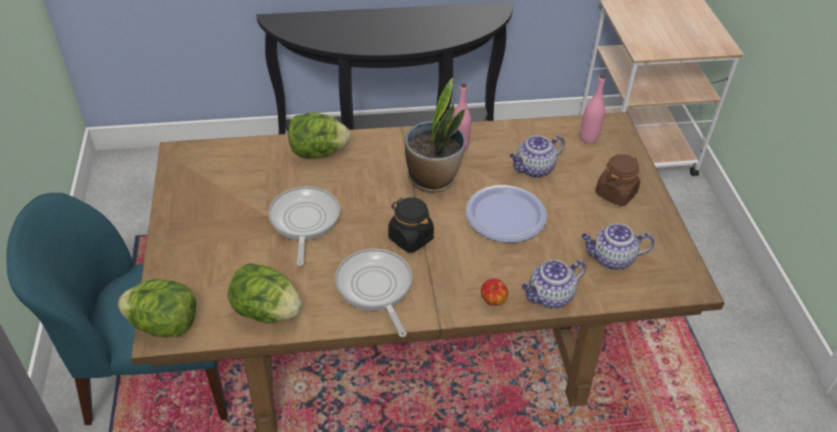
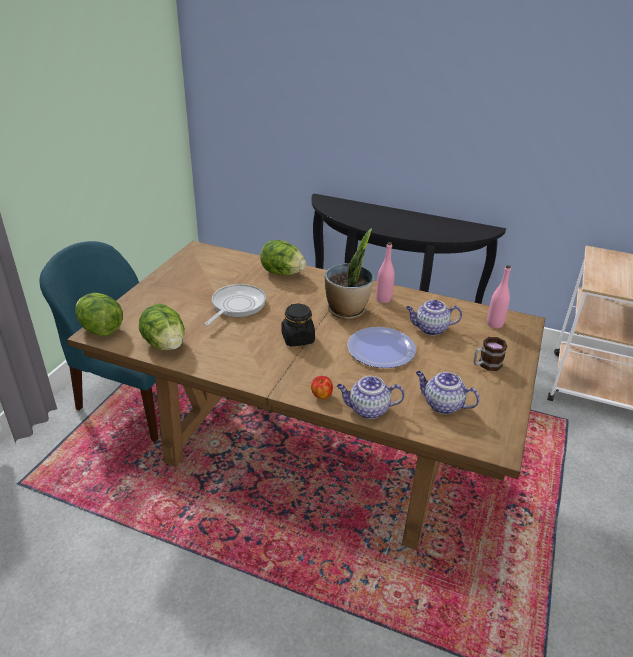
camera: 30 degrees right, 10 degrees down
(375, 288) = (246, 357): frying pan -> none
(615, 193) = (486, 365): brown jar -> mug

